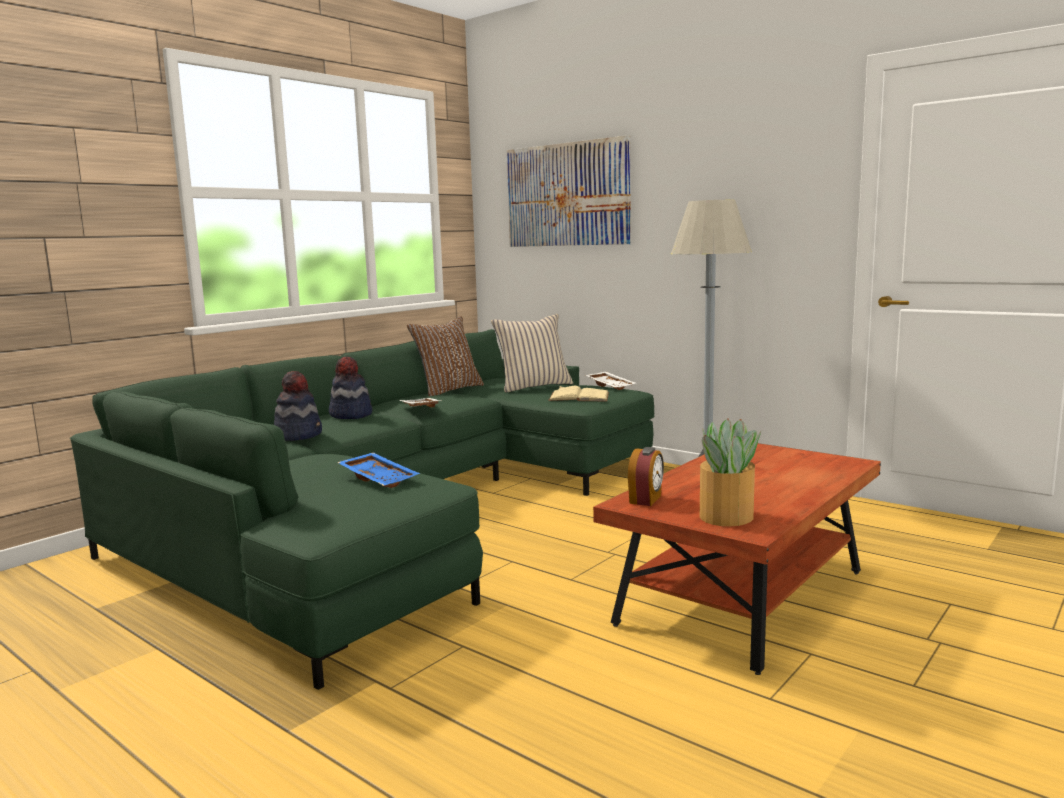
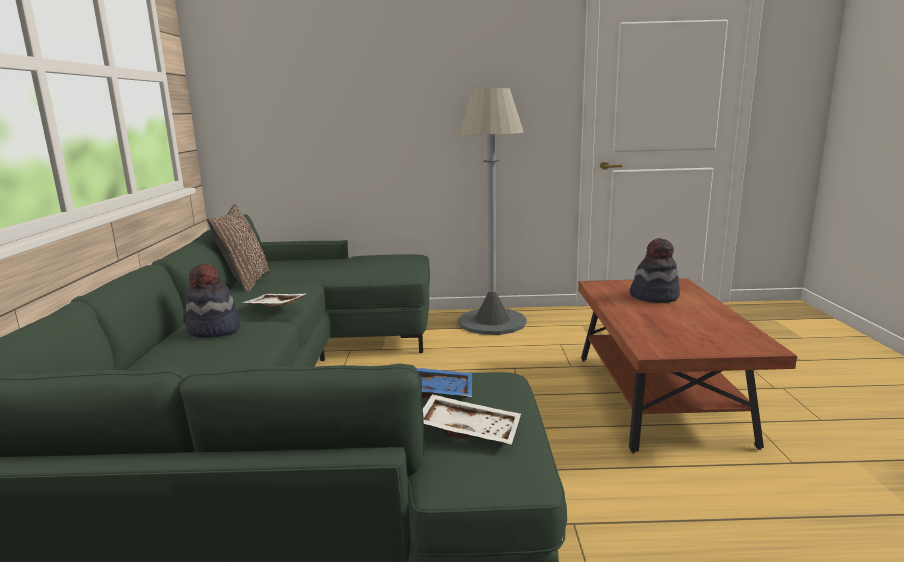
camera: 40 degrees left, 5 degrees up
(298, 435) = (206, 368): hat -> hat (654, 296)
(533, 386) = (321, 264): beige pillow -> none
(567, 195) = (313, 79): picture -> none
(579, 396) = (385, 267): beige book -> none
(611, 386) = (387, 253): white tray -> white tray (470, 429)
(646, 499) = (654, 343): alarm clock -> none
(725, 516) = (725, 341): potted plant -> none

